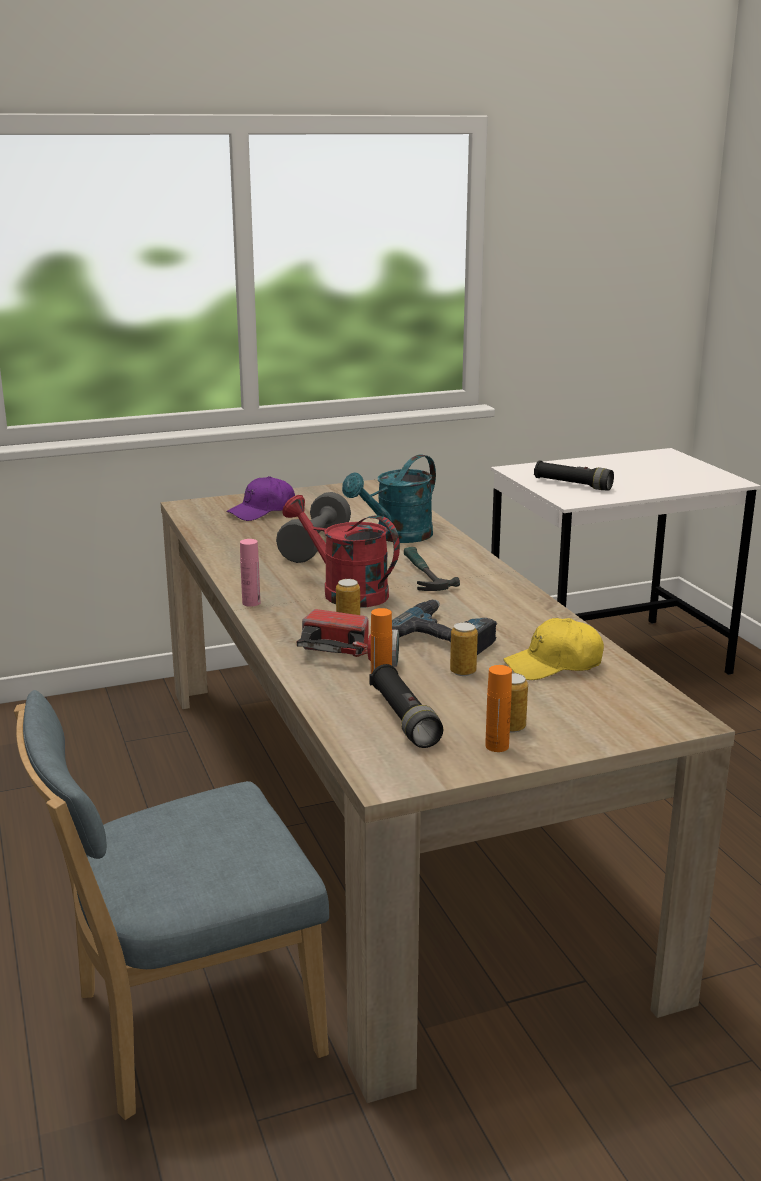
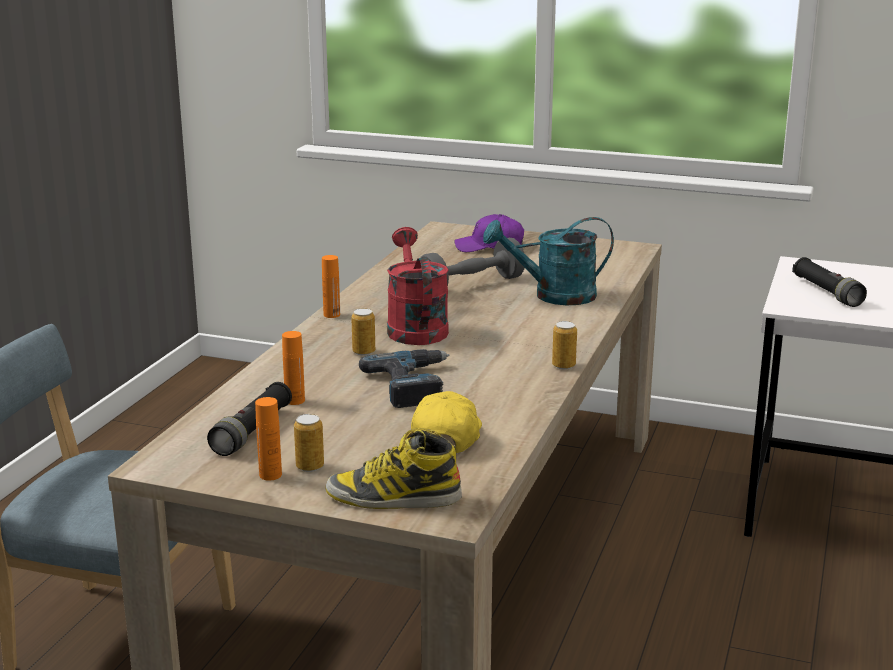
camera: 40 degrees right, 0 degrees up
(251, 603) = (332, 315): pink bottle -> orange bottle
(351, 656) = (315, 375): flashlight -> none
(423, 574) = (506, 332): hammer -> none
(463, 672) = (367, 415): can -> can (563, 366)
(554, 665) = (446, 436): yellow cap -> yellow cap turned 75 degrees clockwise
(619, 724) = (393, 498): none -> boot

